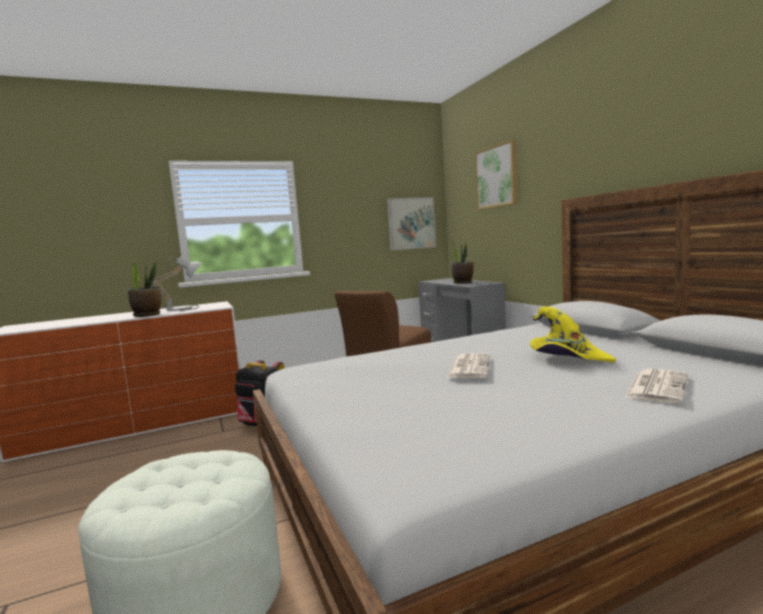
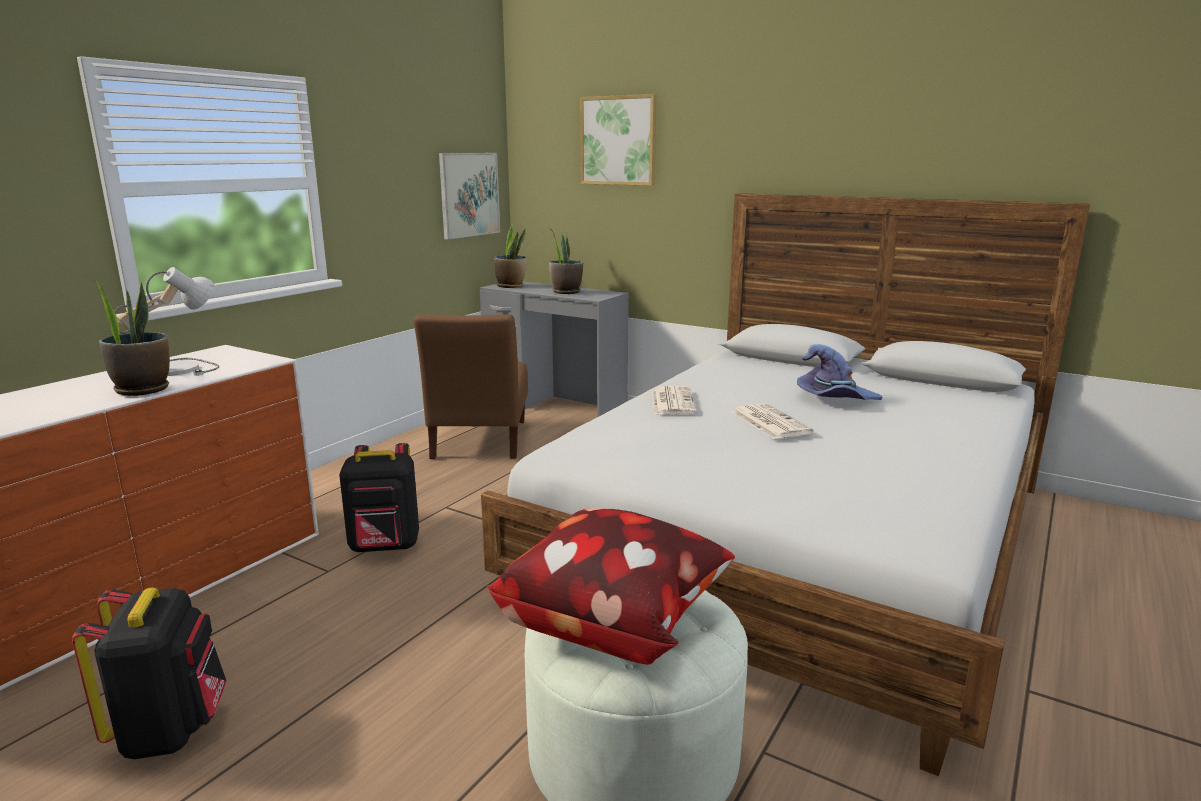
camera: 35 degrees left, 10 degrees up
(64, 488) = (170, 729): none -> black backpack
(165, 479) = (613, 622): none -> pillow
(437, 280) = (511, 286): none -> potted plant
(567, 358) = (834, 399): yellow hat -> purple hat
(656, 386) = (952, 422): newspaper -> newspaper (672, 401)

